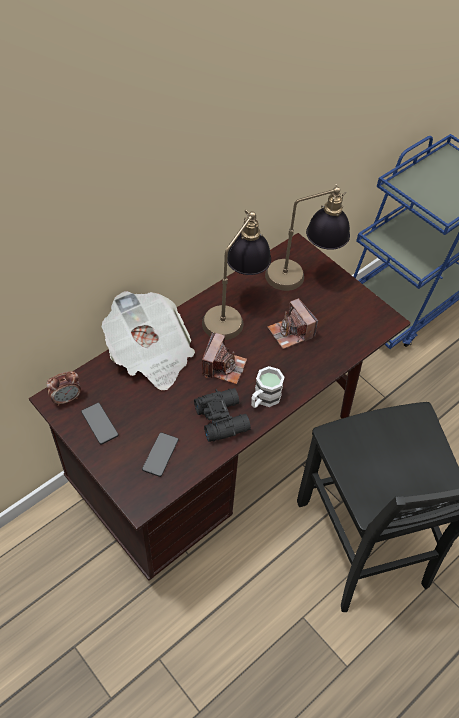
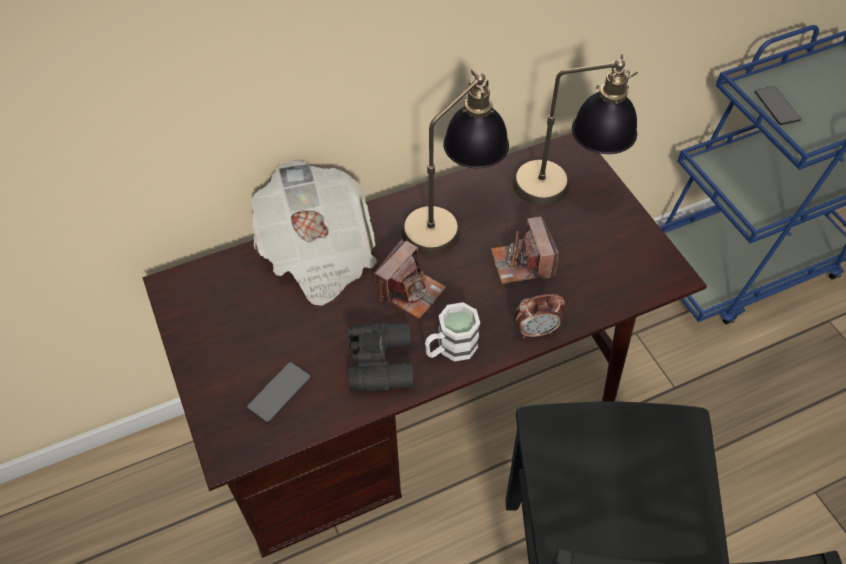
camera: 20 degrees right, 0 degrees up
(66, 398) = (188, 288): alarm clock -> alarm clock (536, 330)
(99, 424) = (216, 331): phone -> phone (776, 106)

